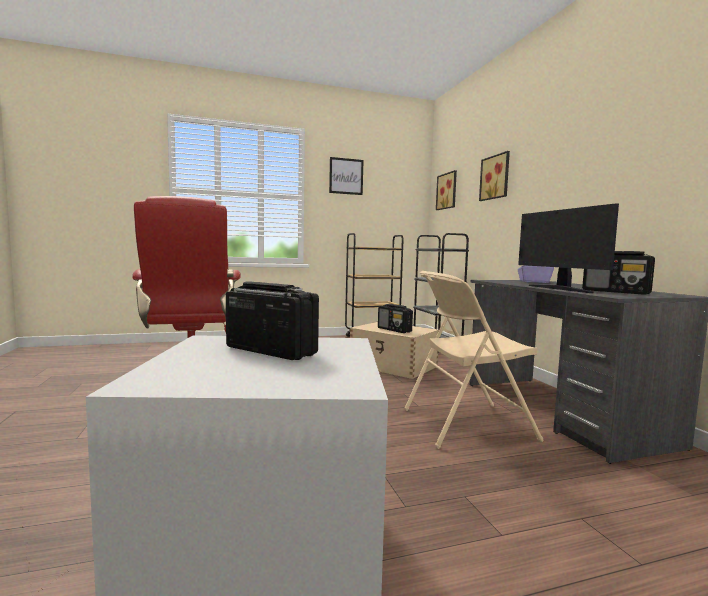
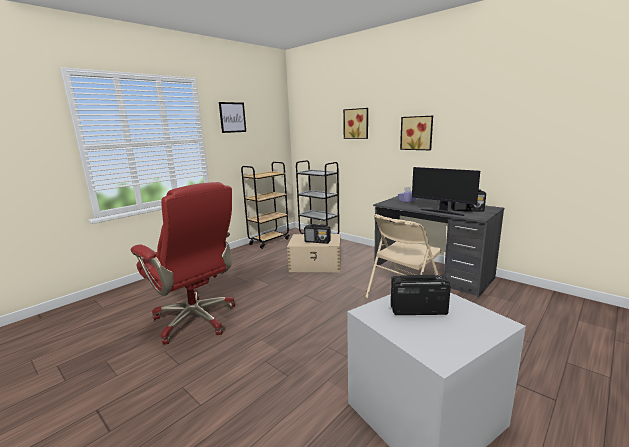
camera: 30 degrees left, 10 degrees up
(448, 191) = (309, 126): picture -> picture (417, 133)

